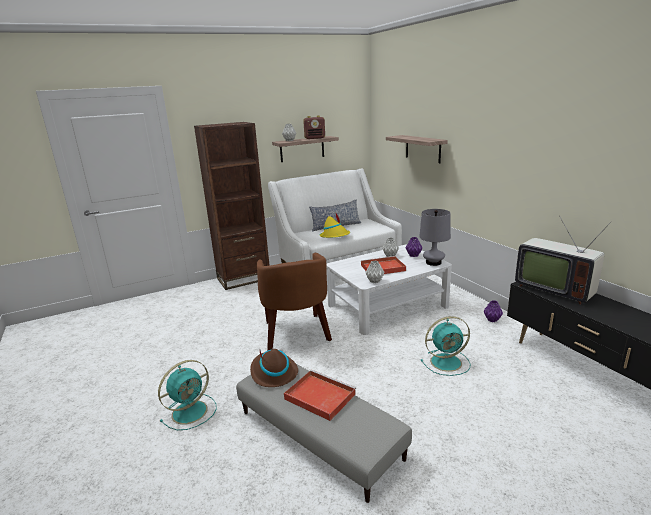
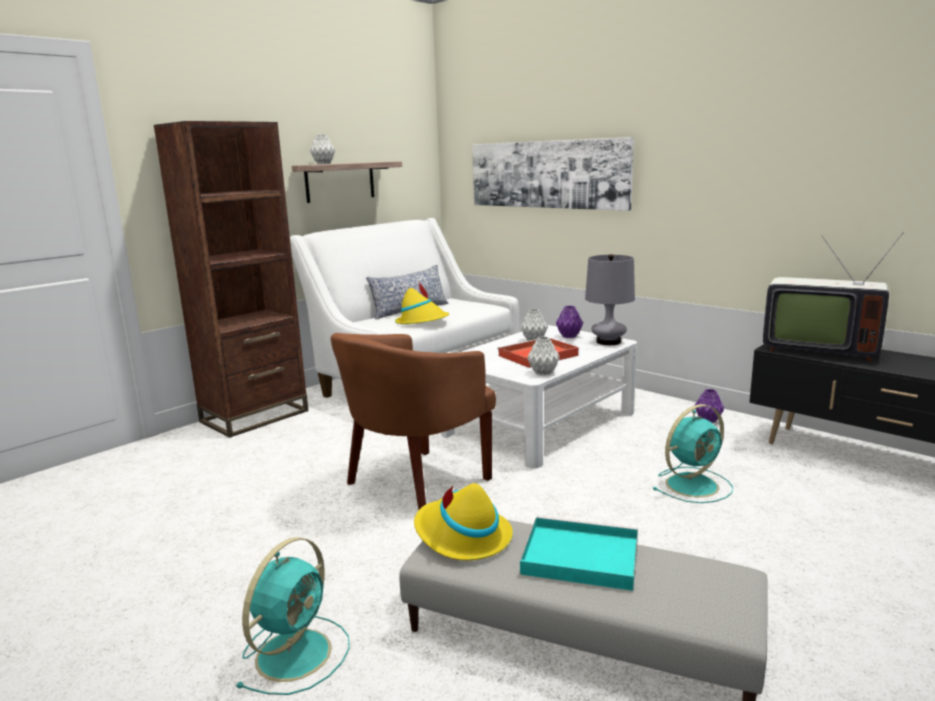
camera: 20 degrees left, 5 degrees down
(273, 372) = (461, 536): brown hat -> yellow hat
(296, 333) = (416, 484): brown armchair -> brown armchair turned 75 degrees clockwise
(315, 138) = (363, 162): radio -> none
(318, 396) = (578, 557): red tray -> turquoise tray
(423, 148) = (547, 174): shelf -> picture

